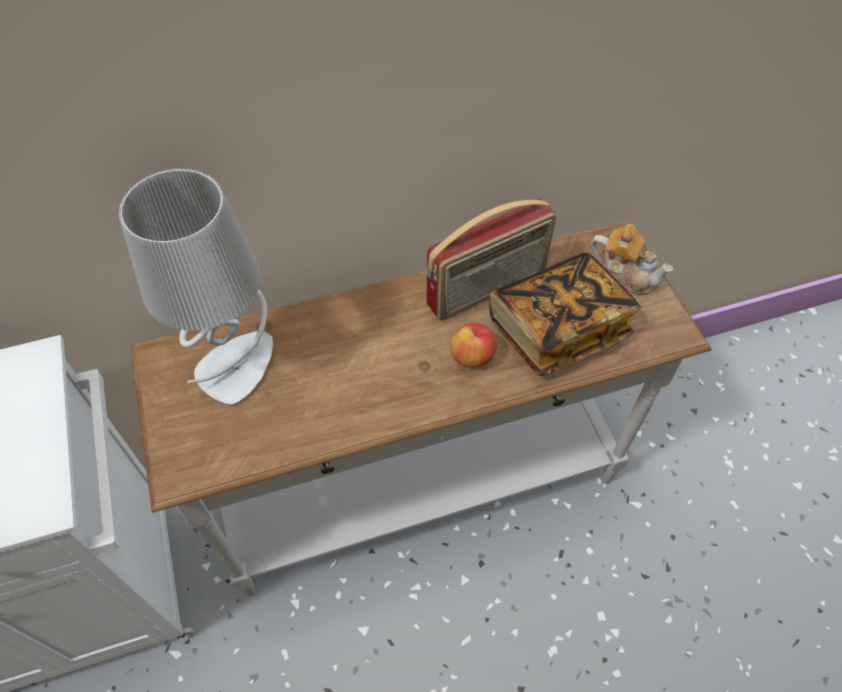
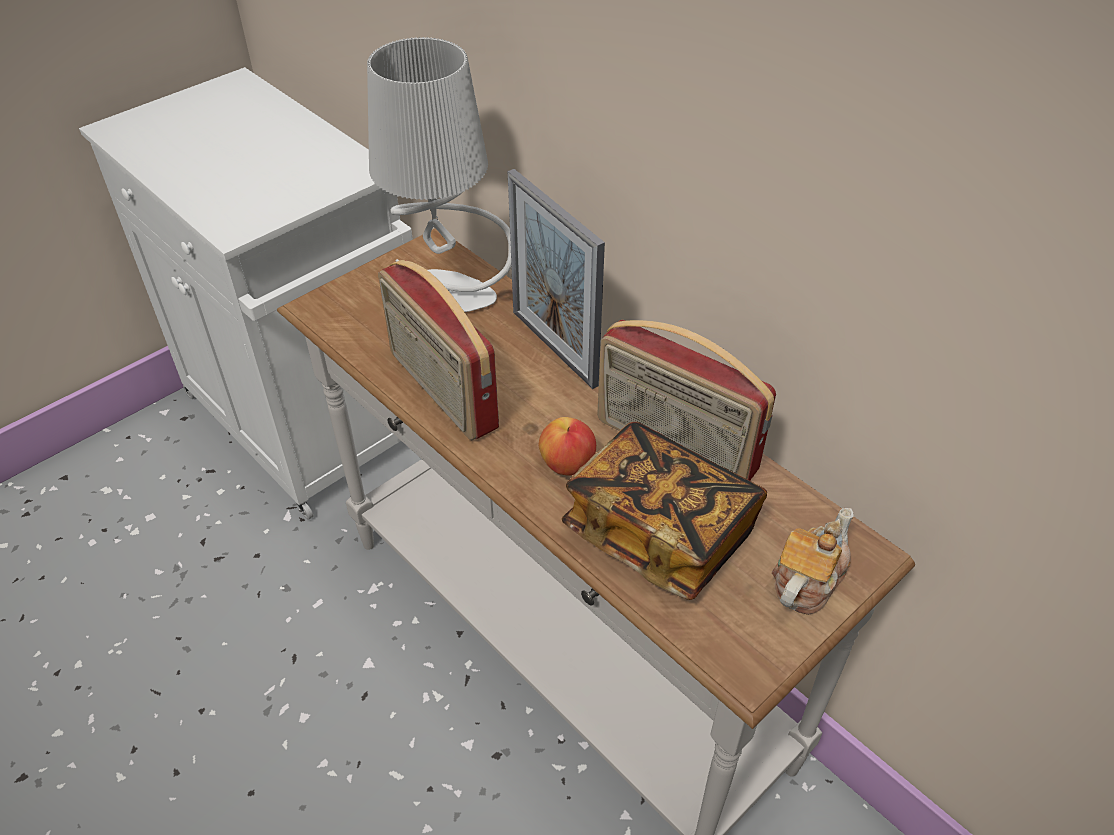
camera: 65 degrees right, 10 degrees down
(347, 318) = (554, 348): none -> picture frame
(351, 411) = (441, 391): none -> radio
(625, 274) = (806, 580): teapot -> teapot turned 150 degrees counterclockwise

